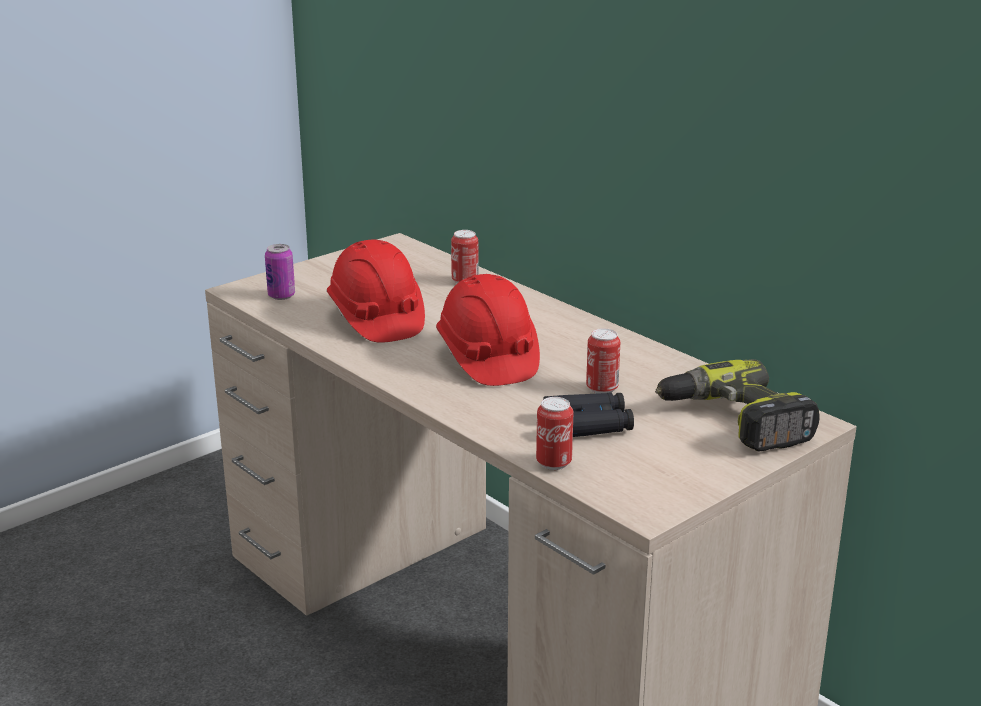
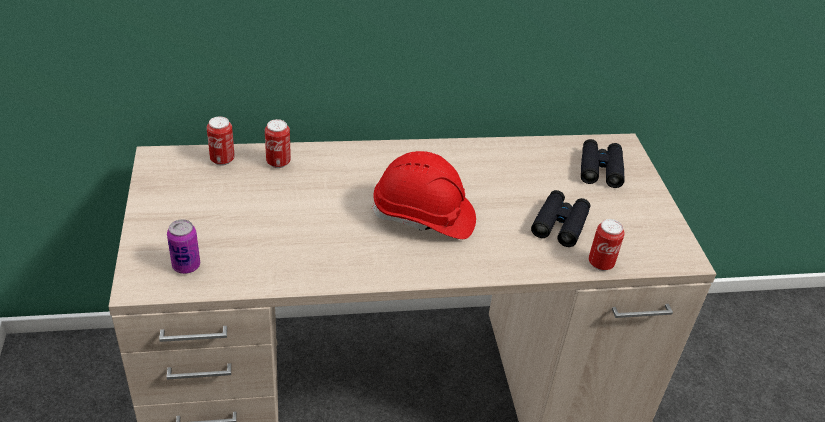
camera: 60 degrees left, 15 degrees up
(376, 319) = (297, 236): red hard hat -> none
(602, 389) = (515, 193): can -> can (222, 160)
(734, 422) = (600, 169): power drill -> black binoculars

